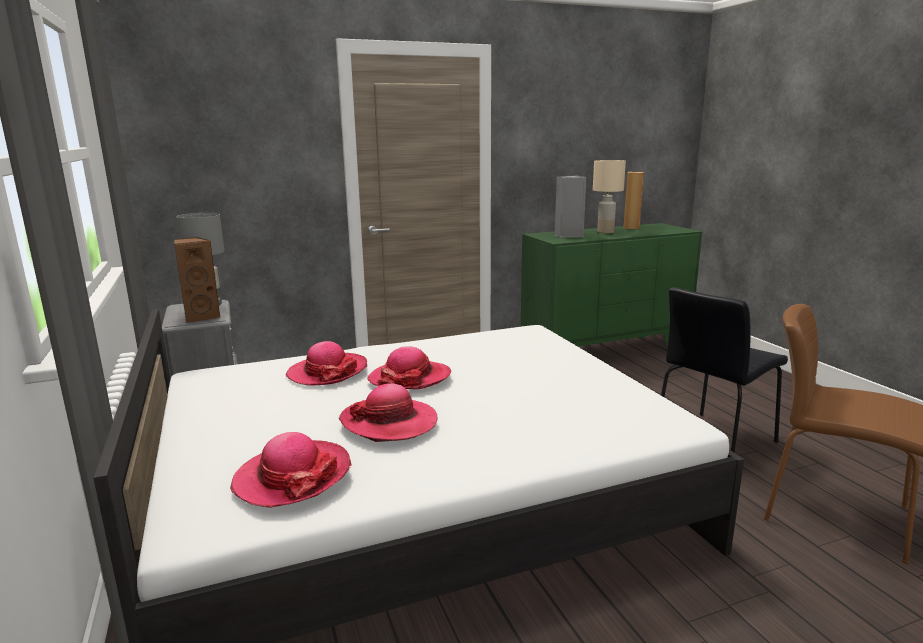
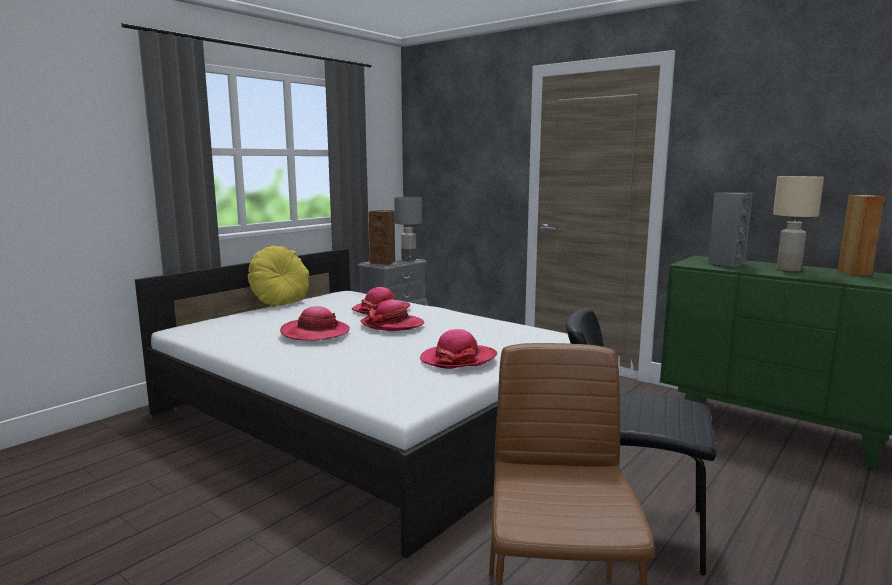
camera: 60 degrees right, 5 degrees down
(174, 424) = (280, 304): none -> yellow pillow
(292, 476) = (234, 330): hat -> hat (458, 359)

